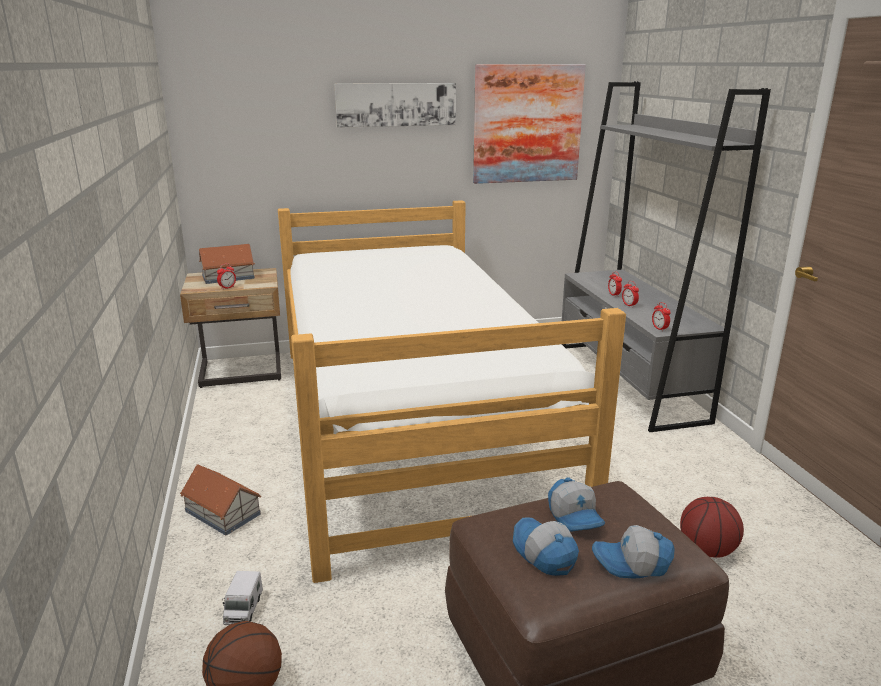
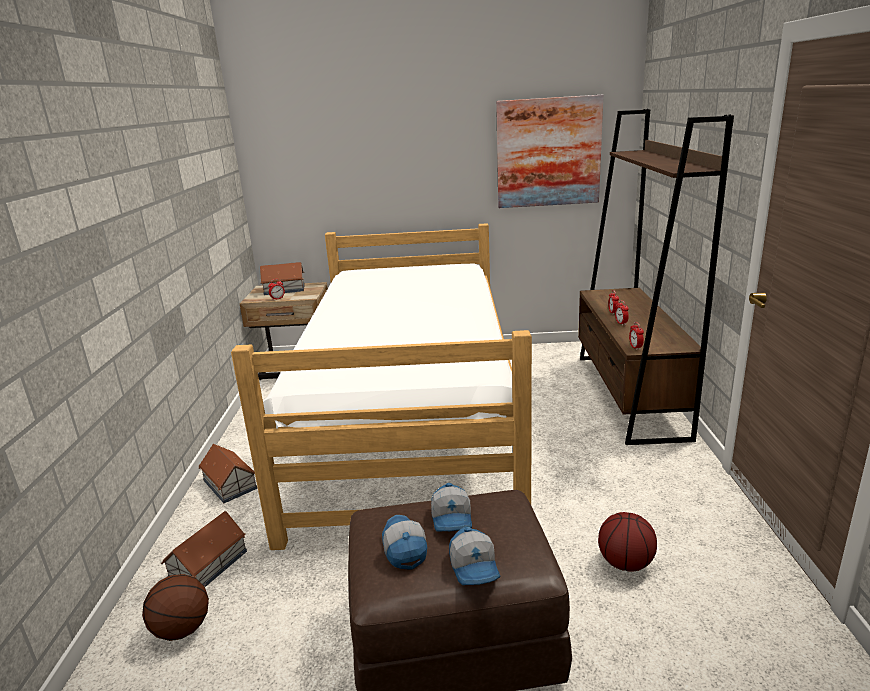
camera: 15 degrees right, 0 degrees up
(243, 609) = (209, 564): toy truck -> toy house
(396, 104) = (425, 140): picture -> none
(628, 381) = (629, 395): grey bookcase -> brown bookcase
(632, 564) = (475, 567): cap -> cap turned 120 degrees counterclockwise

